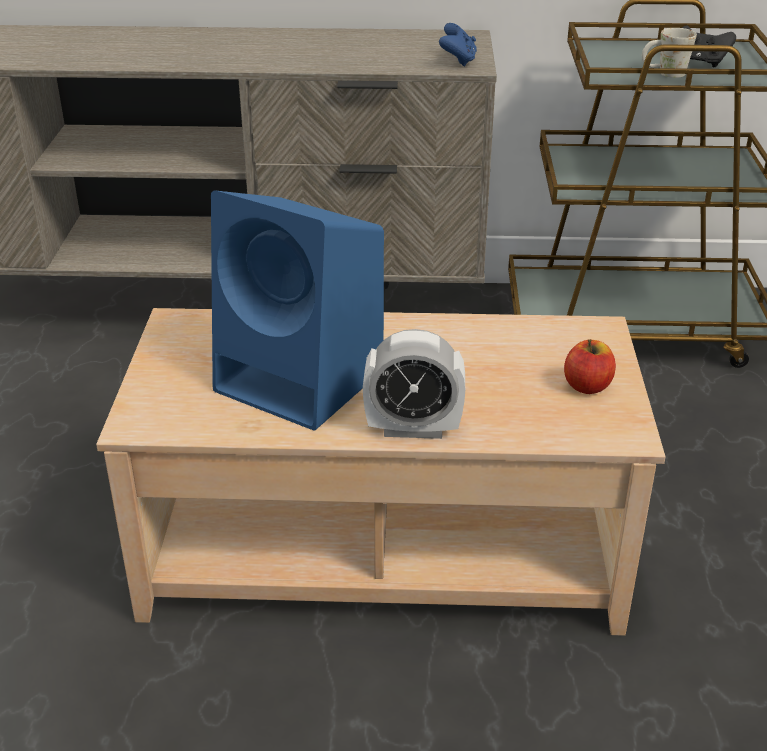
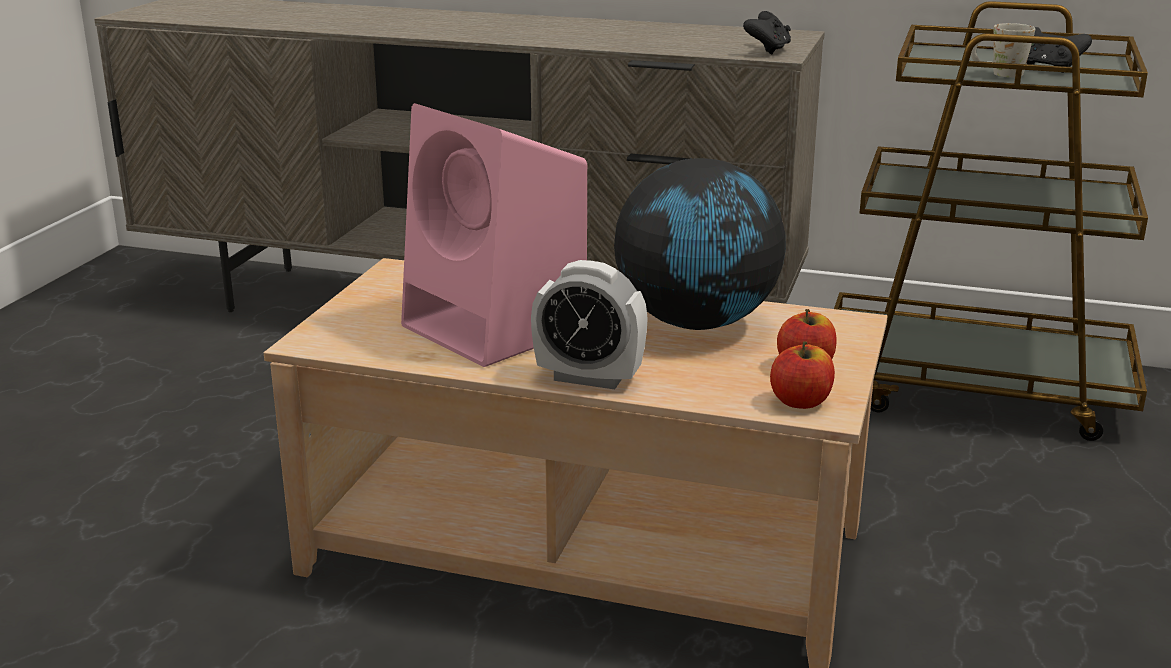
camera: 15 degrees right, 10 degrees down
(304, 381) = (498, 328): blue speaker -> pink speaker
(458, 61) = (767, 50): blue game controller -> black game controller
(474, 349) = (697, 323): none -> globe
(602, 427) = (800, 401): none -> apple

